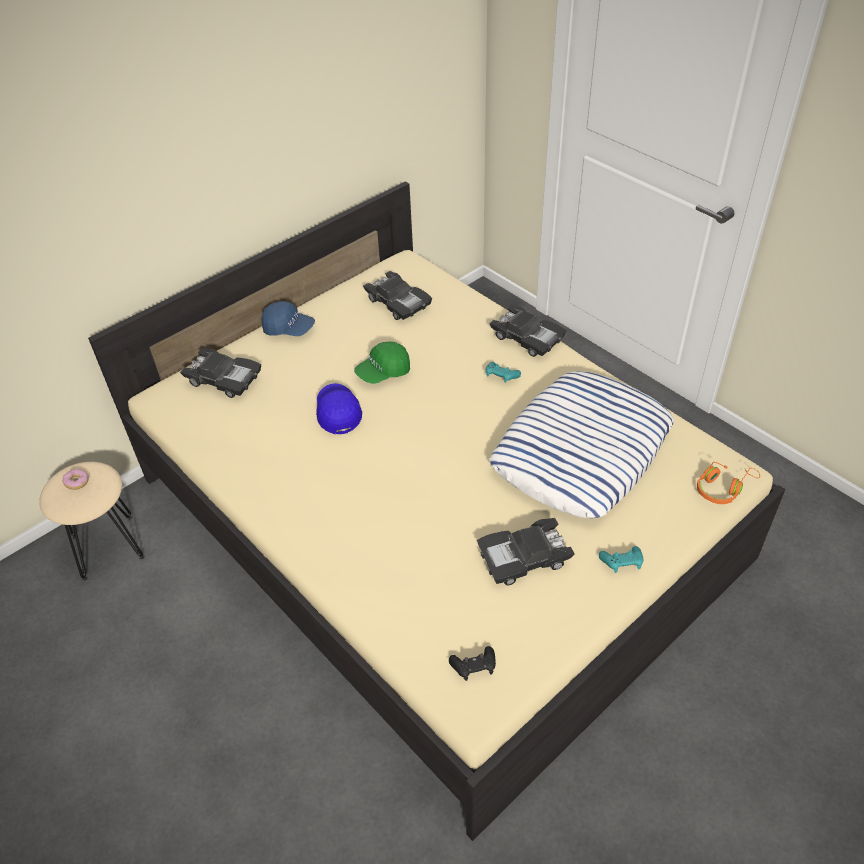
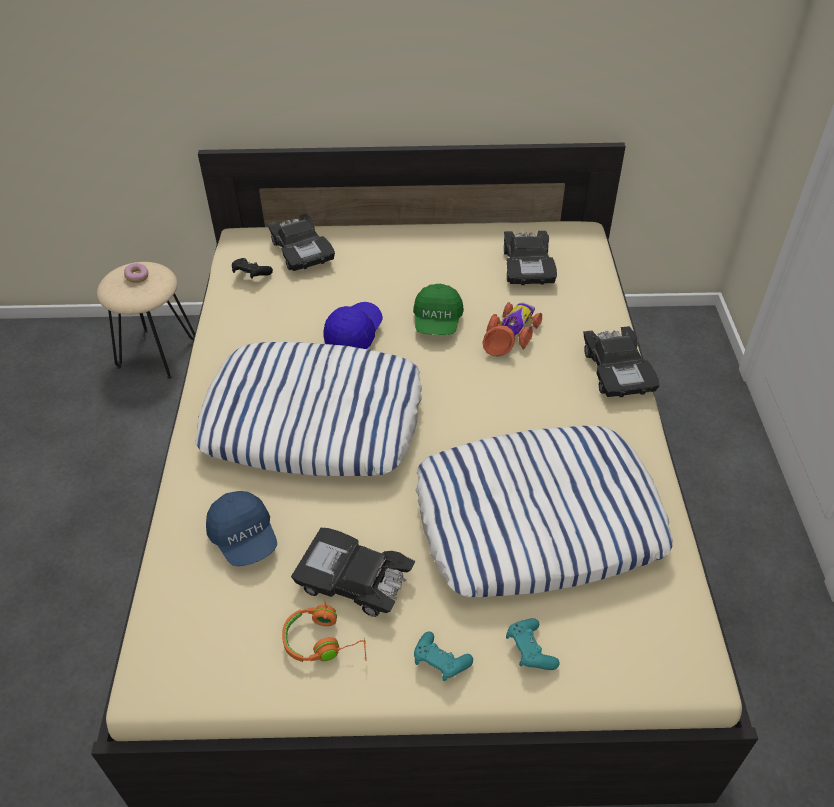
camera: 40 degrees right, 0 degrees up
(289, 329) = (404, 238): blue cap -> blue cap (244, 538)
(378, 485) = (313, 420): none -> pillow
(383, 372) = (437, 322): green cap -> green cap turned 90 degrees counterclockwise
(439, 352) = (511, 334): none -> toy car
(474, 668) = (191, 644): black game controller -> black game controller (251, 274)
(501, 377) = (543, 393): turquoise game controller -> turquoise game controller (530, 651)
(723, 488) = (651, 673): orange headphones -> orange headphones (324, 642)

